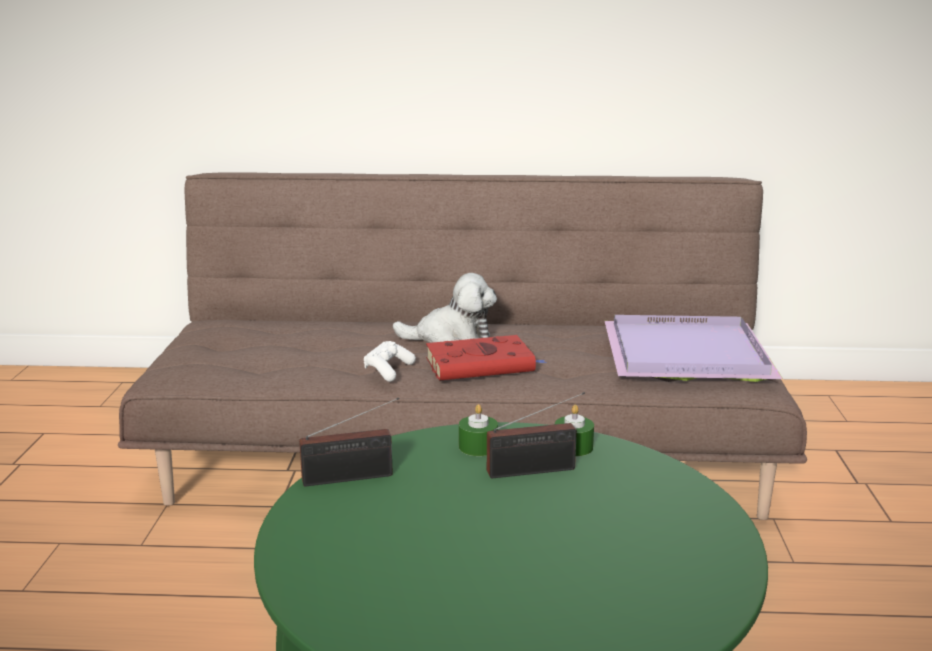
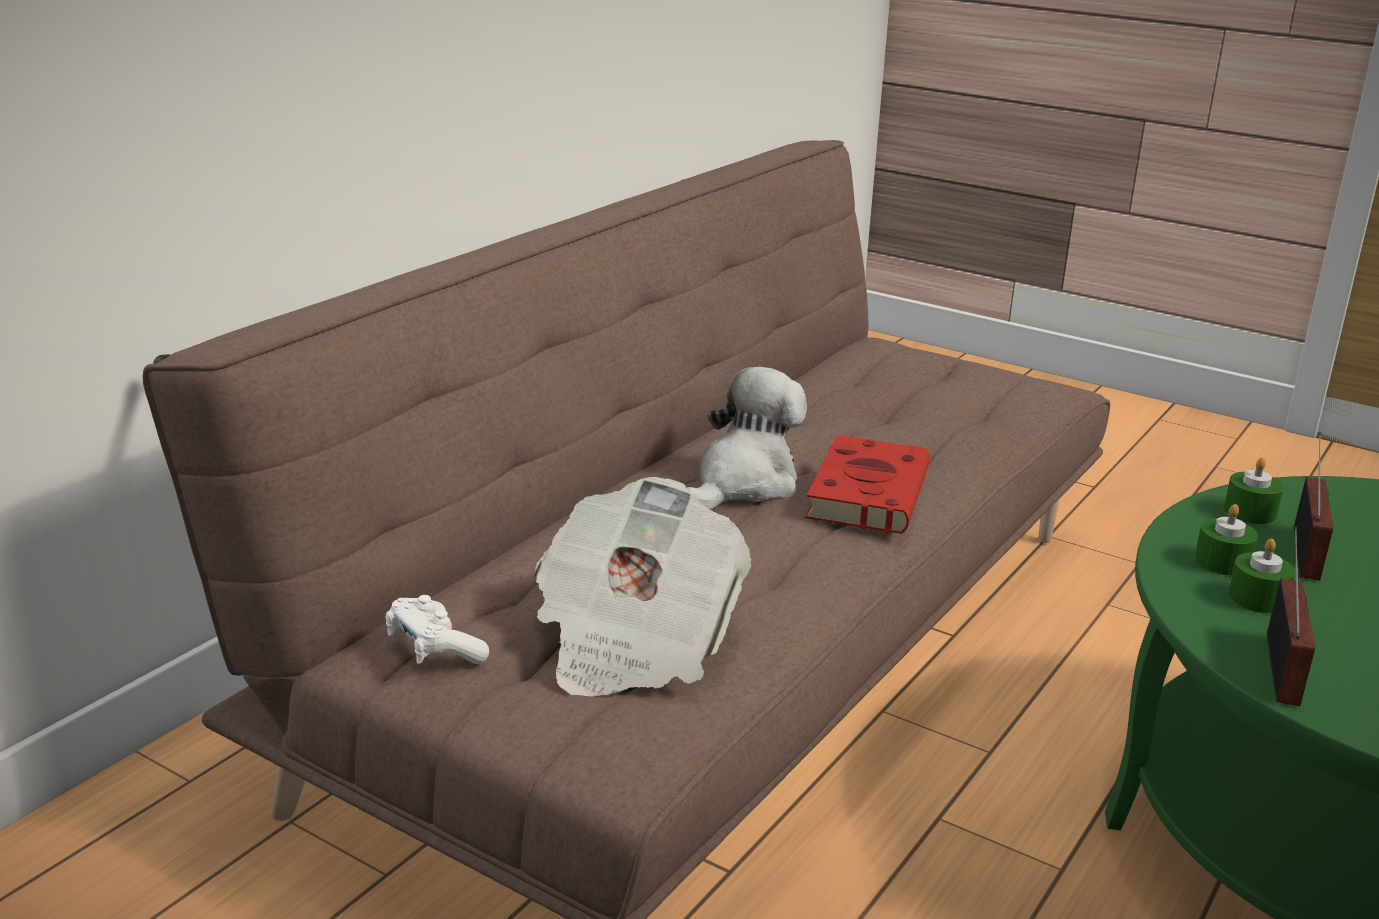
camera: 60 degrees left, 5 degrees up
(257, 354) = (634, 640): none -> newspaper
(388, 370) = (823, 557): white game controller -> white game controller (434, 649)
(437, 462) = (1257, 598): none -> green candle
(690, 355) = (951, 383): purple tray -> none

